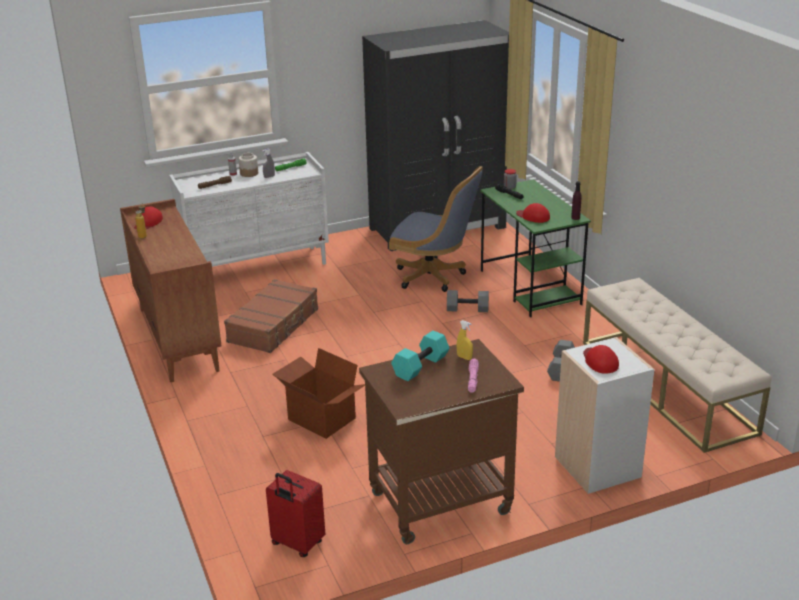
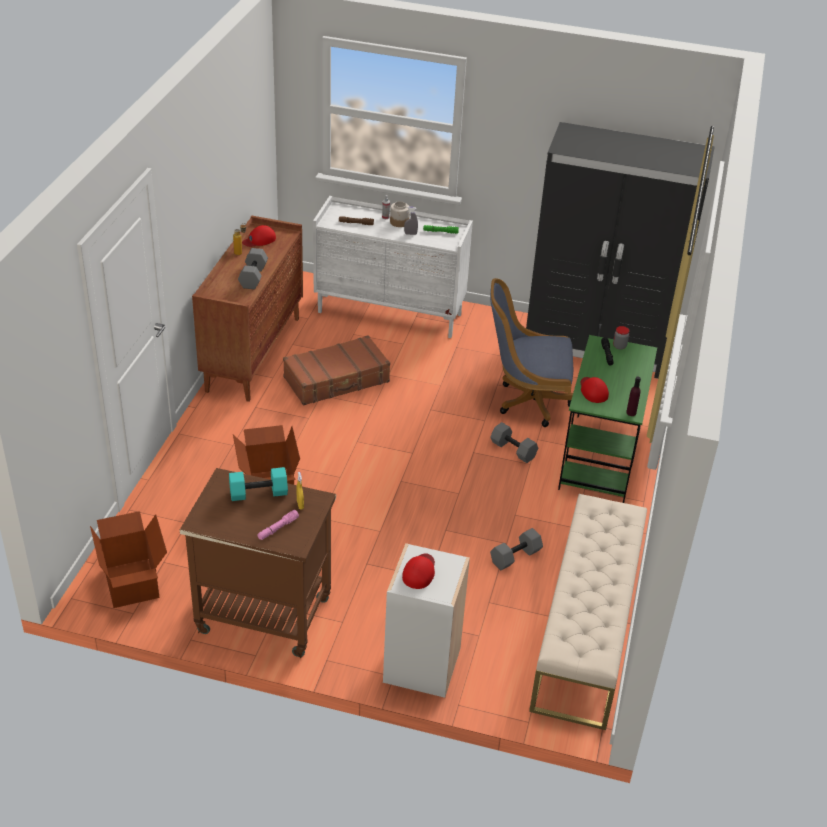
camera: 35 degrees right, 10 degrees up
(181, 246) = (254, 277): none -> grey dumbbell
(297, 544) = (133, 583): red suitcase -> cardboard box
(435, 278) = (526, 402): blue office chair -> blue office chair turned 120 degrees clockwise

